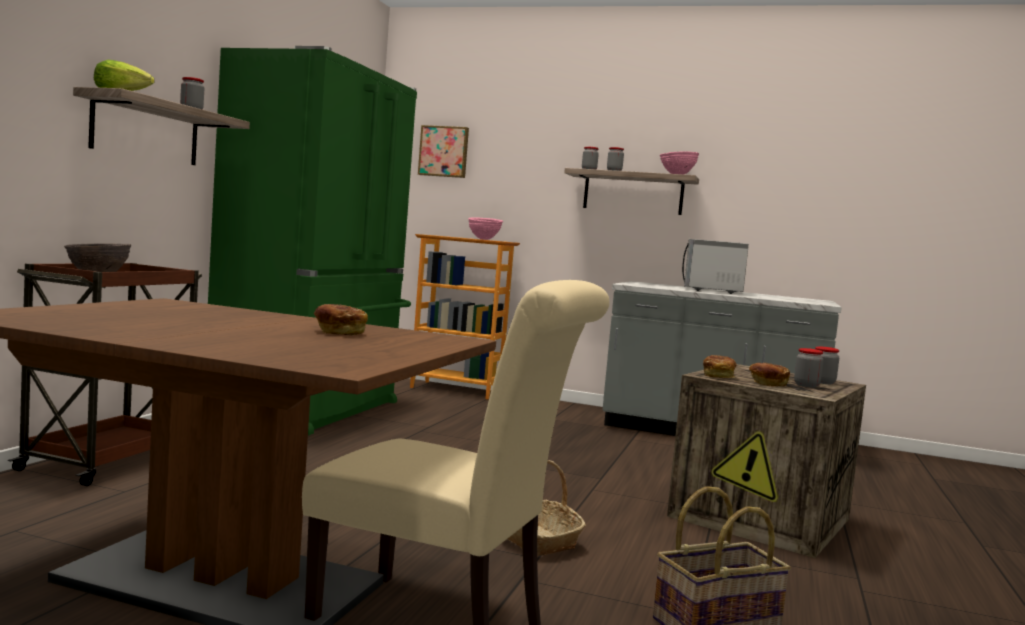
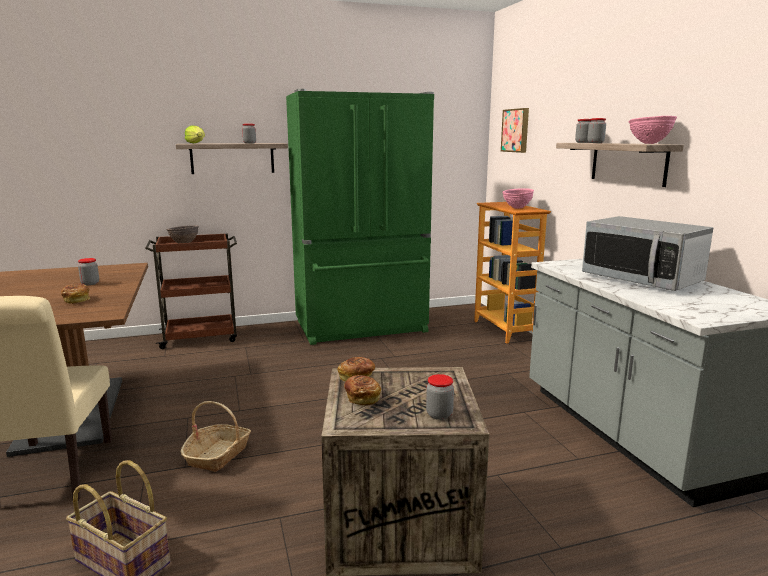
camera: 55 degrees right, 10 degrees up
(712, 290) = (641, 279): microwave -> microwave turned 105 degrees counterclockwise
(806, 385) = (395, 412): jar -> jar (90, 283)

